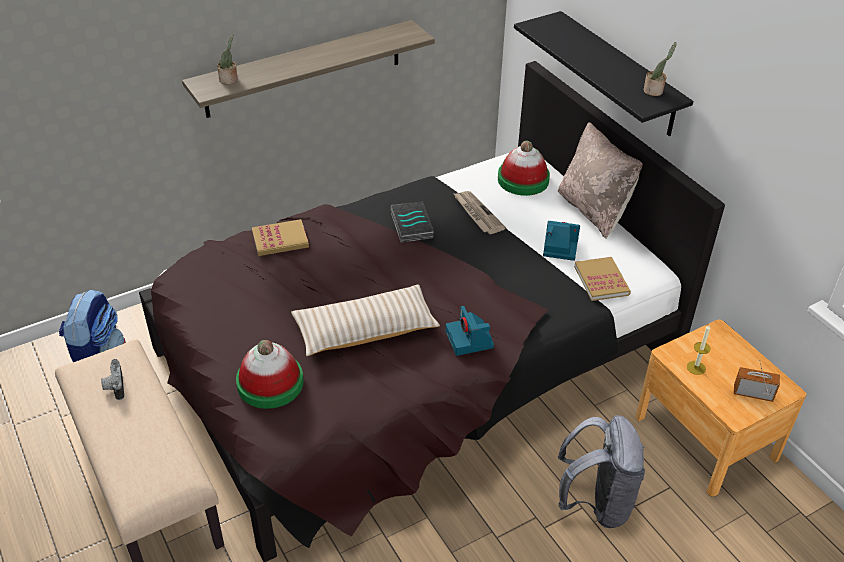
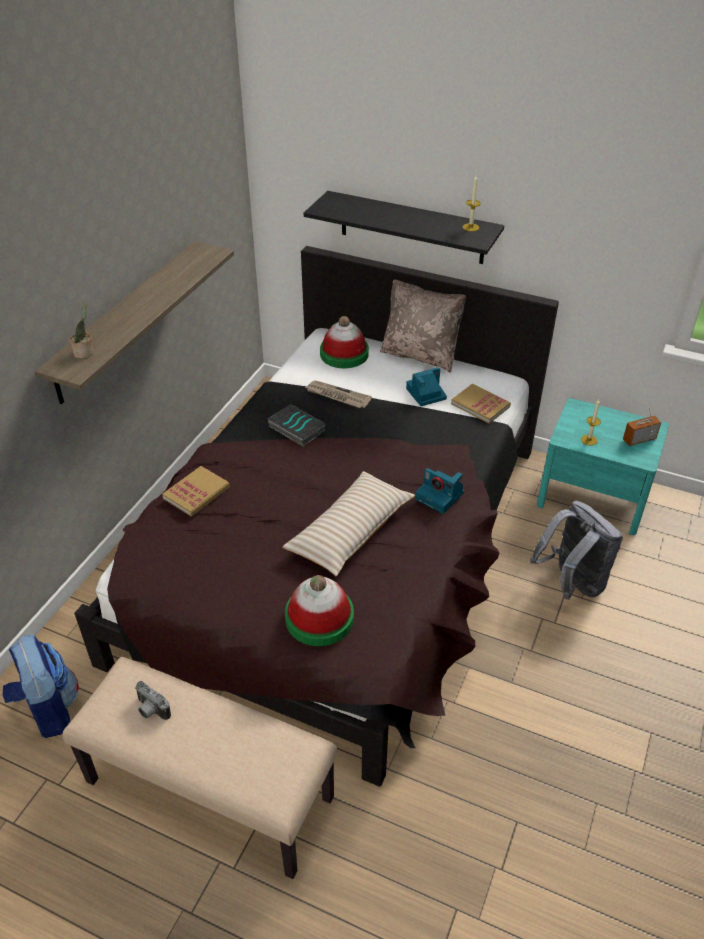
camera: 35 degrees left, 0 degrees up
(654, 91) = (470, 227): potted plant -> candle
(705, 437) = (593, 496): brown nightstand -> turquoise nightstand

